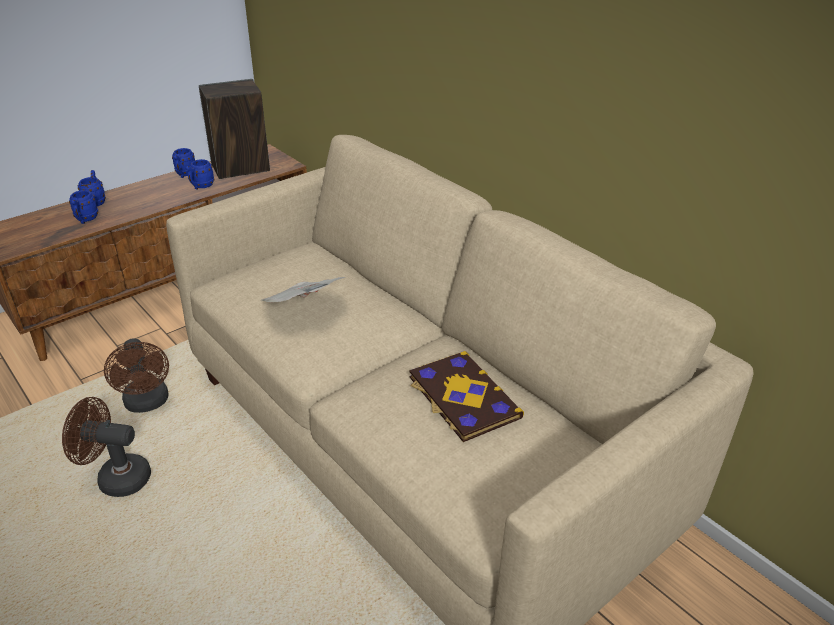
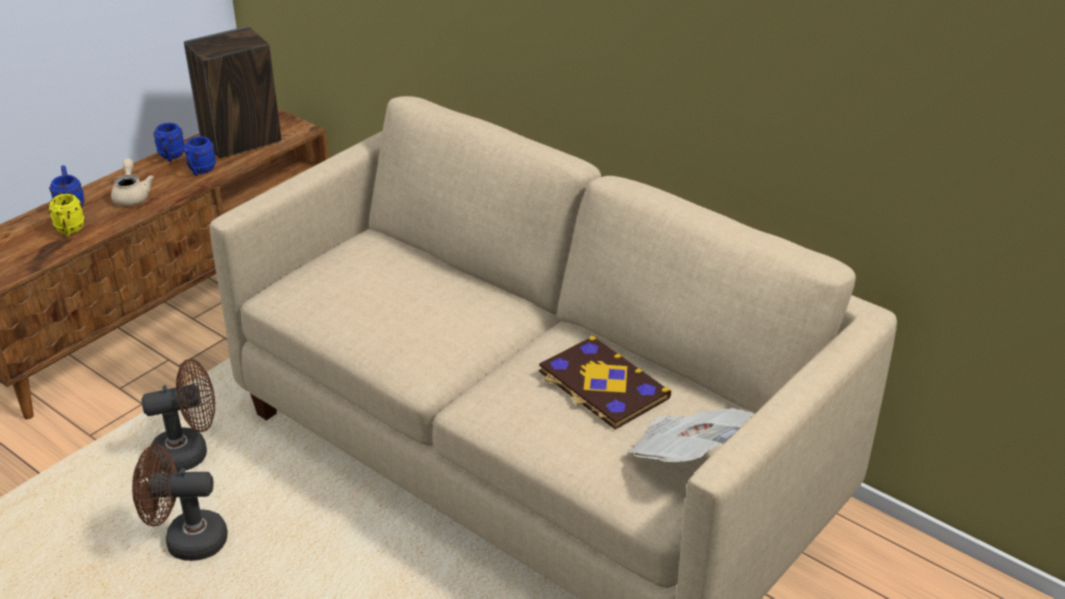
camera: 10 degrees left, 0 degrees up
(85, 220) = (69, 231): blue mug -> yellow mug
(143, 199) = (132, 195): none -> beige teapot
(147, 404) = (189, 453): brown fan -> brown fan turned 75 degrees counterclockwise
(304, 308) = (394, 310): newspaper -> newspaper (686, 456)

